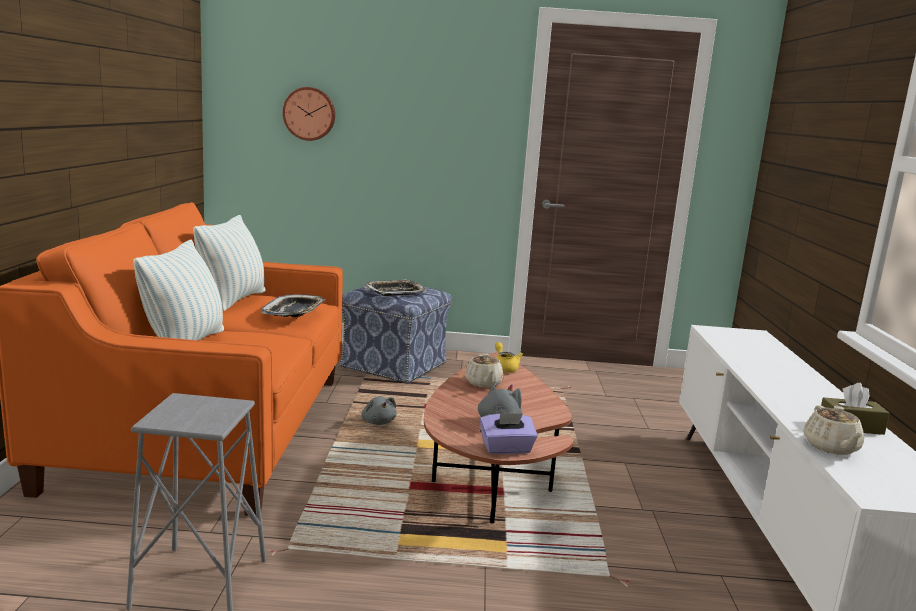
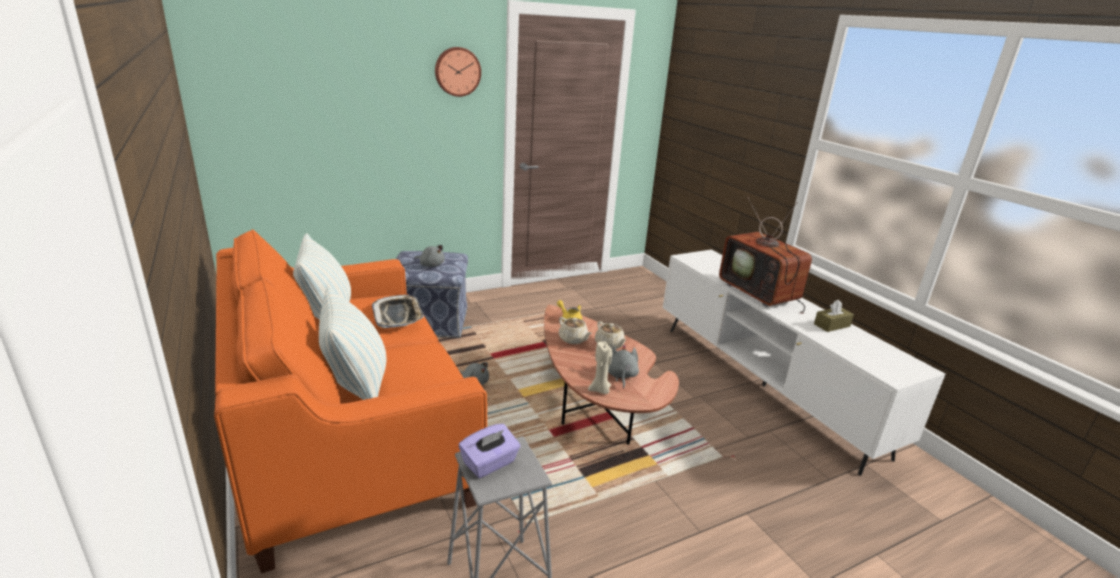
camera: 30 degrees left, 10 degrees up
(309, 114) = (307, 109): wall clock -> wall clock (457, 71)
(395, 292) = (431, 265): tray -> grey plush toy
(452, 428) = (600, 390): none -> beige candle
(506, 449) = (650, 397): purple tissue box -> purple tissue box (490, 463)
(777, 377) = (761, 293): none -> television
(831, 447) = (842, 346): beige teapot -> beige teapot (609, 345)

